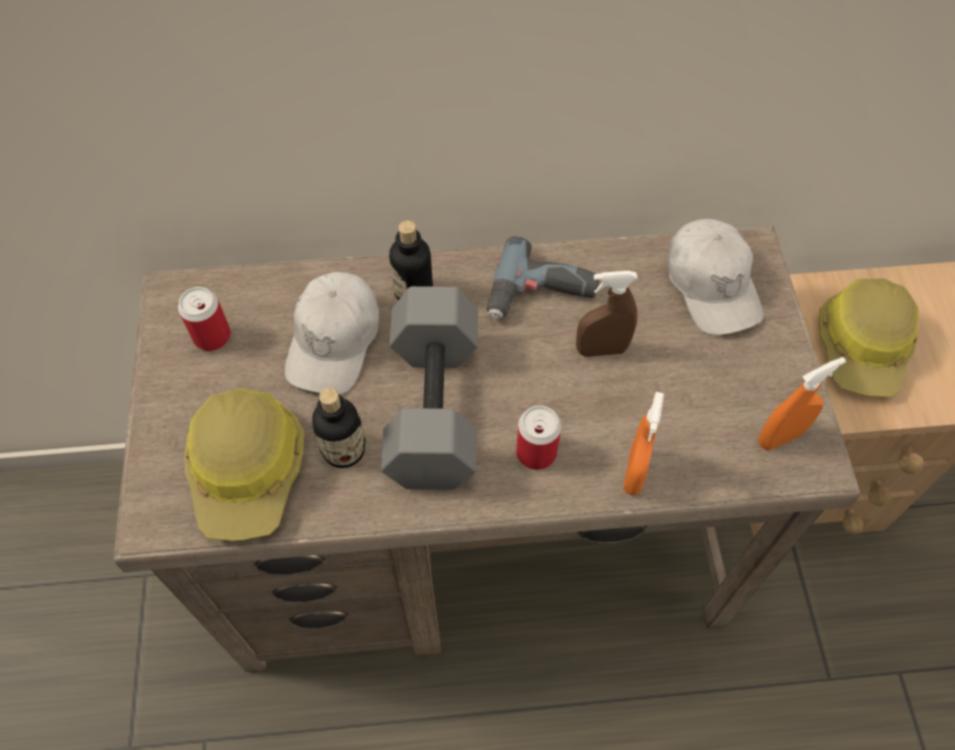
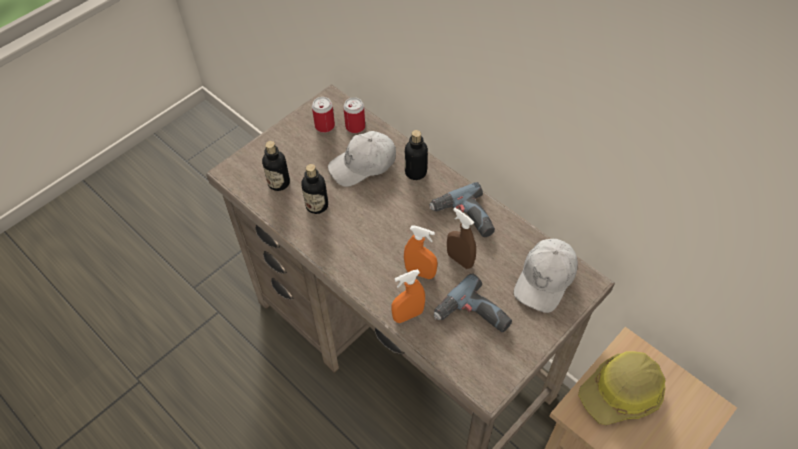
camera: 50 degrees right, 5 degrees down
(249, 470) = (279, 183): hard hat -> bottle
(430, 405) = (366, 218): grey dumbbell -> none
(536, 452) = (381, 271): can -> can (355, 126)
(700, 401) = (473, 317): none -> power drill
(780, 437) = (487, 363): orange spray bottle -> orange spray bottle (420, 272)

